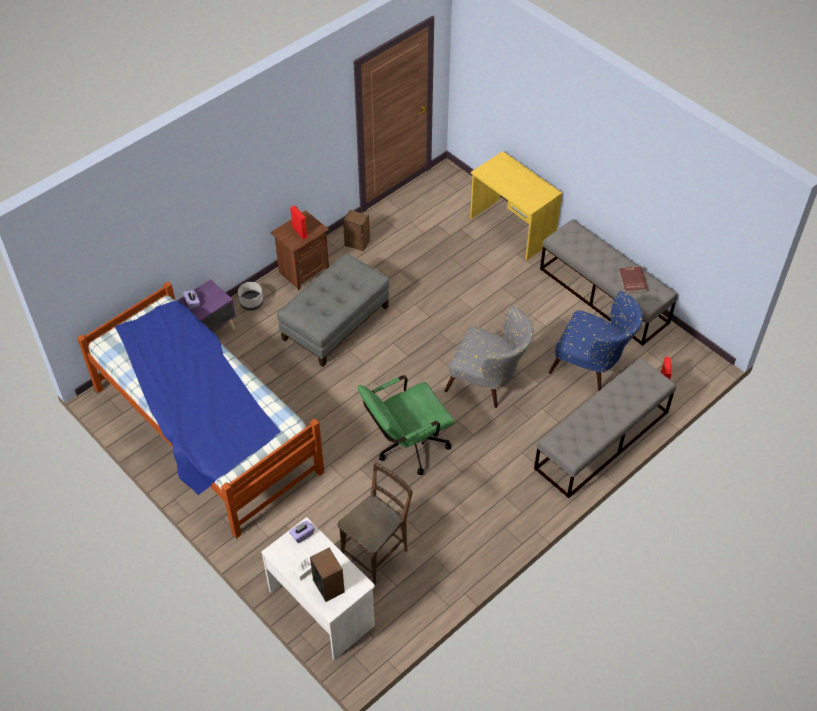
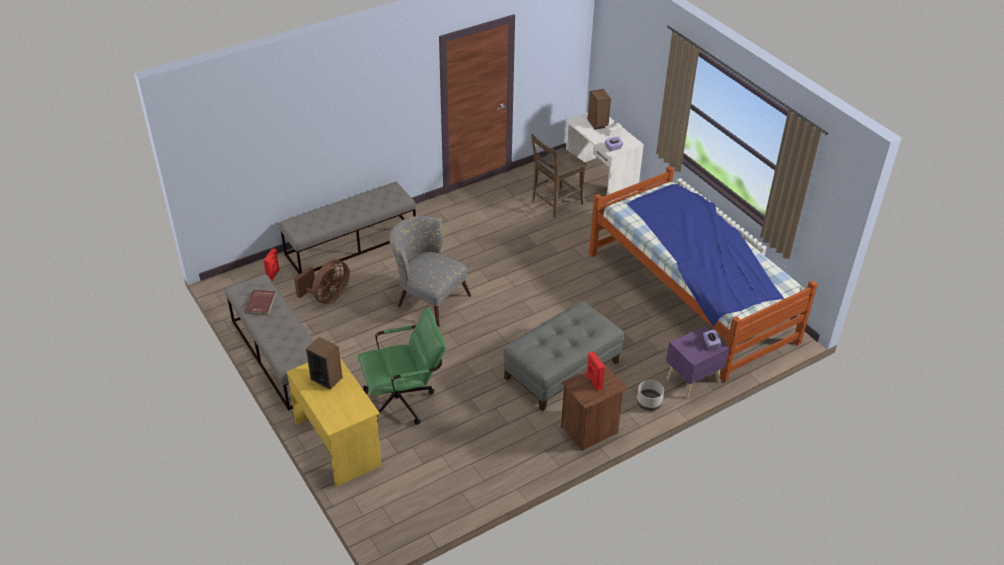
camera: 170 degrees left, 10 degrees down
(357, 243) = (523, 454): speaker -> speaker (326, 378)
(406, 446) = (516, 261): green office chair -> green office chair (404, 400)
(592, 365) = (327, 297): blue armchair -> brown fan

